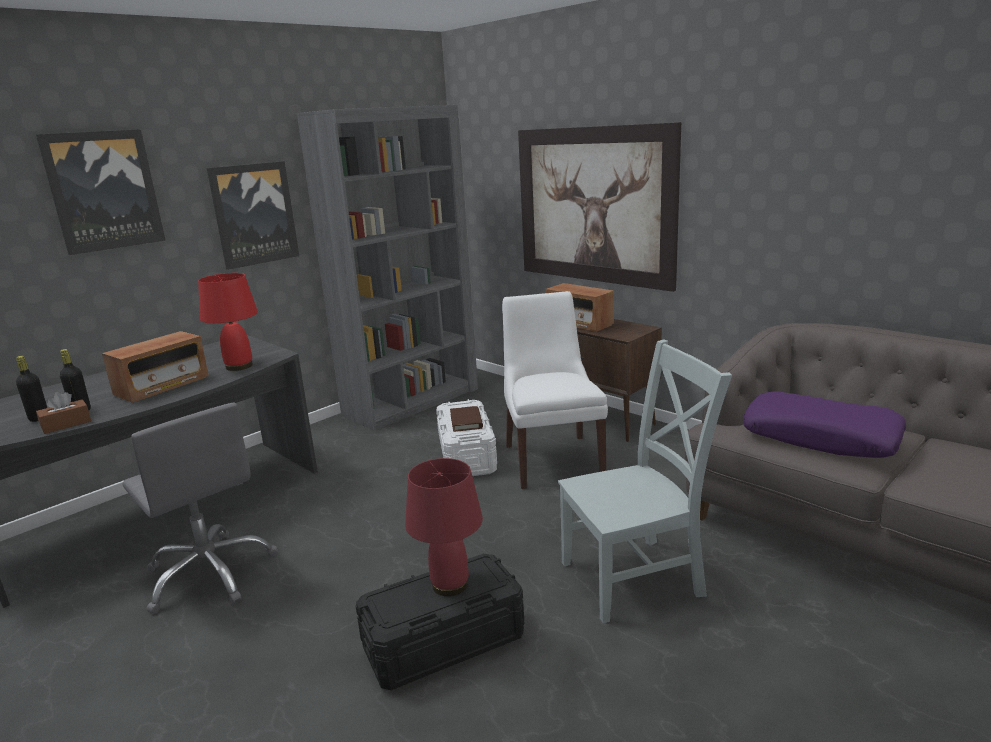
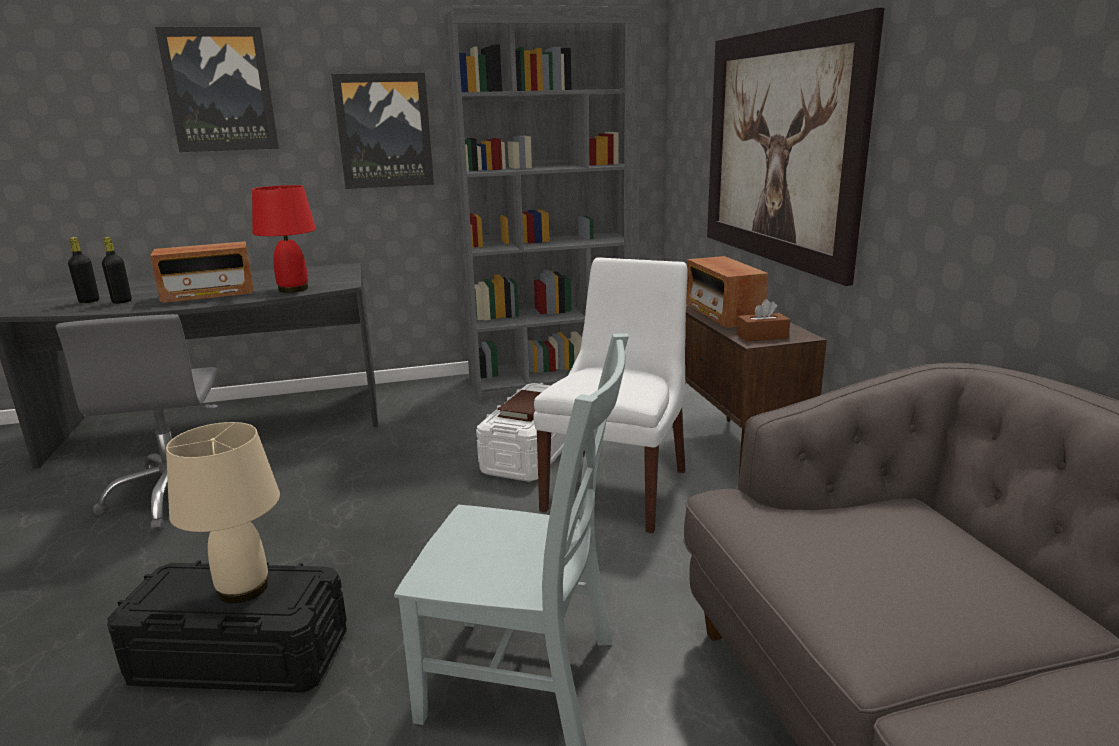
camera: 30 degrees right, 0 degrees up
(66, 424) = (90, 310): brown tissue box -> brown tissue box (762, 336)
(449, 584) = (243, 588): red table lamp -> beige table lamp
(820, 437) = (875, 572): purple pillow -> none

